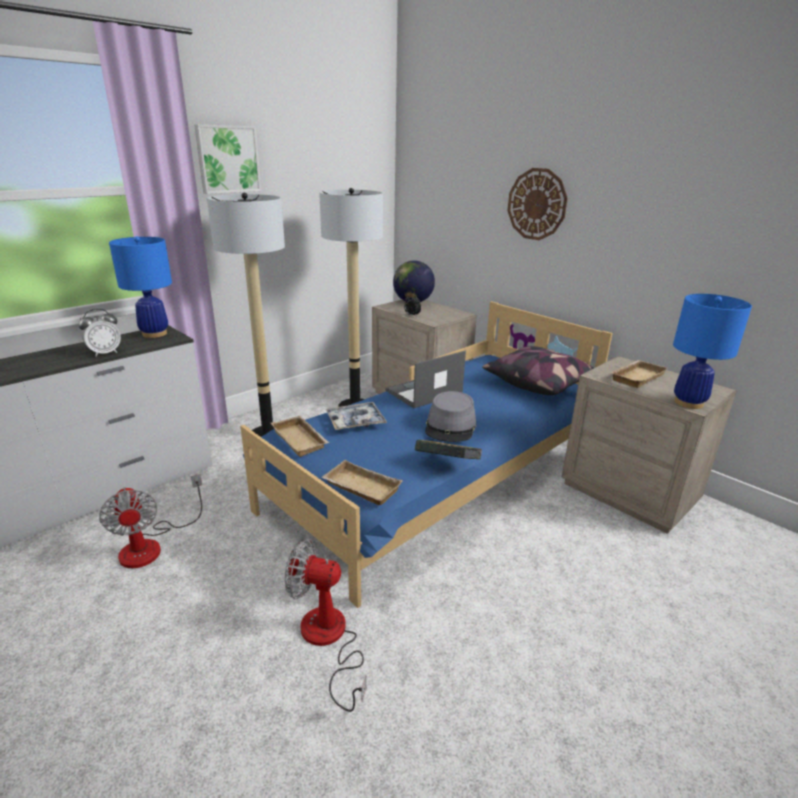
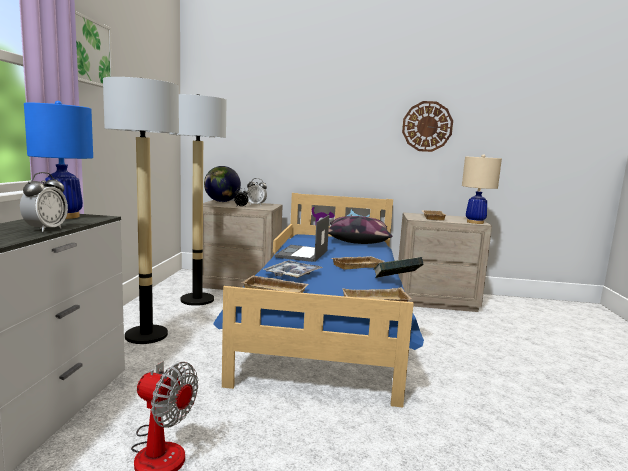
camera: 40 degrees left, 15 degrees down
(328, 640) = (418, 433): fan -> none
(439, 313) = (256, 205): none -> alarm clock
(450, 426) = (357, 265): grey hat -> beige tray
(537, 204) = (324, 118): wall clock -> wall clock (427, 126)
(689, 403) = (475, 222): blue table lamp -> beige table lamp

